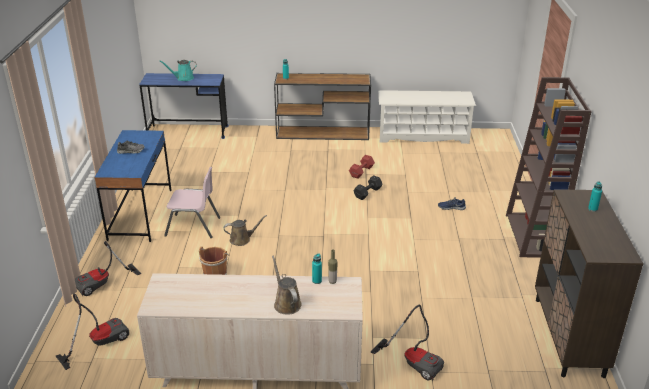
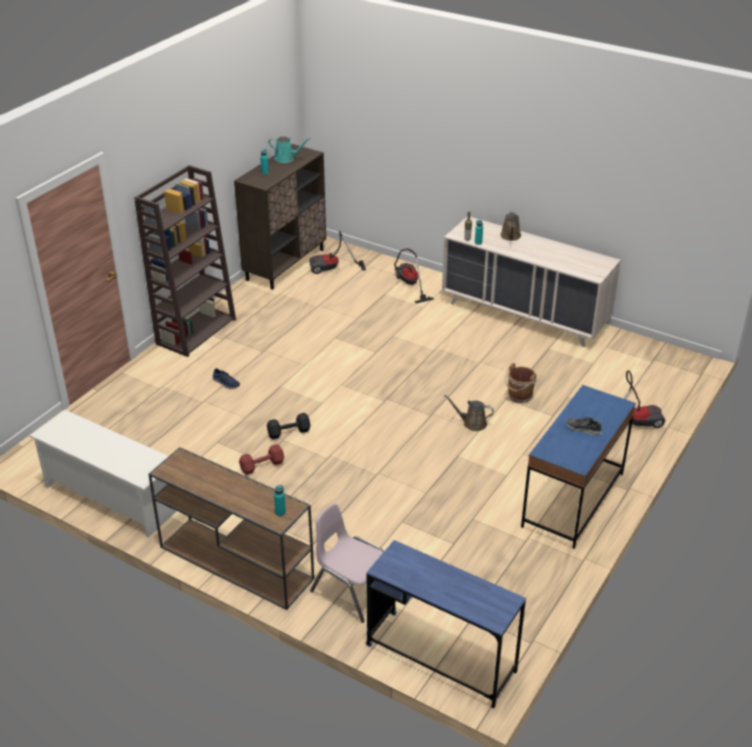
camera: 150 degrees left, 5 degrees up
(99, 342) = (645, 371): vacuum cleaner -> vacuum cleaner (332, 269)
(183, 78) = (442, 585): turquoise watering can -> turquoise watering can (286, 158)
(193, 227) = (517, 458): pink chair -> pink chair (352, 589)

